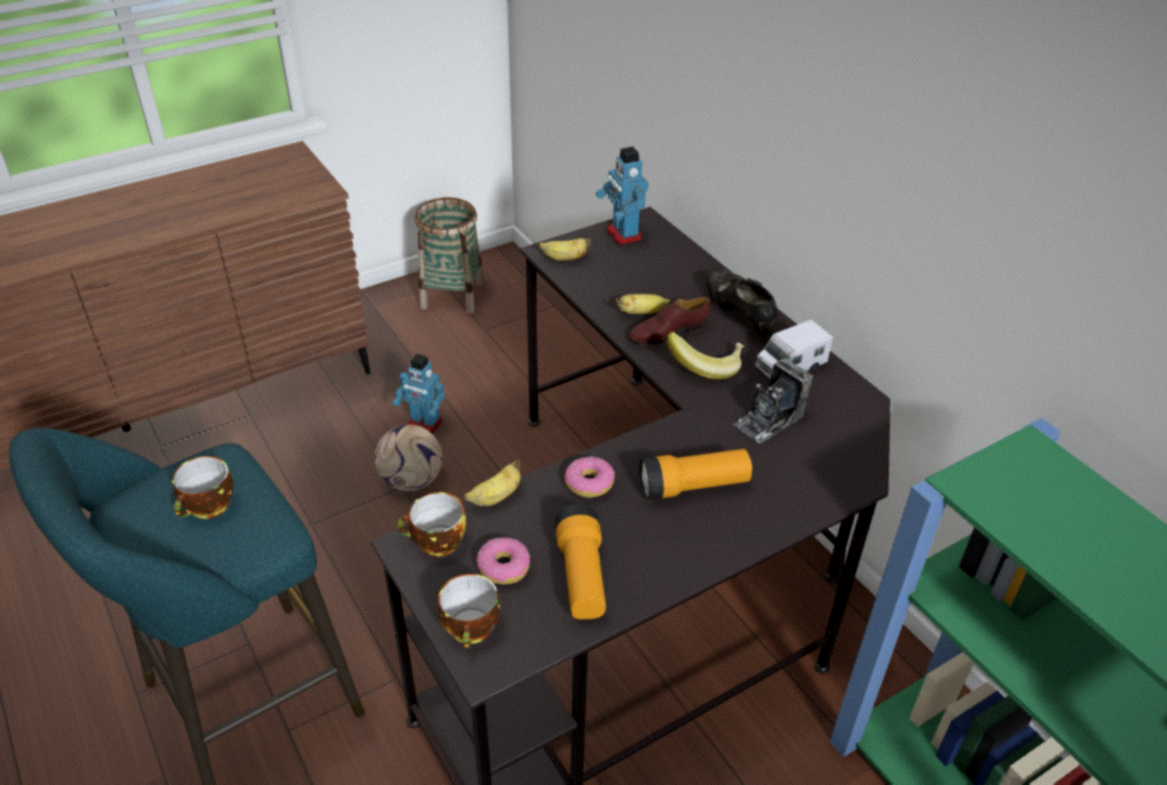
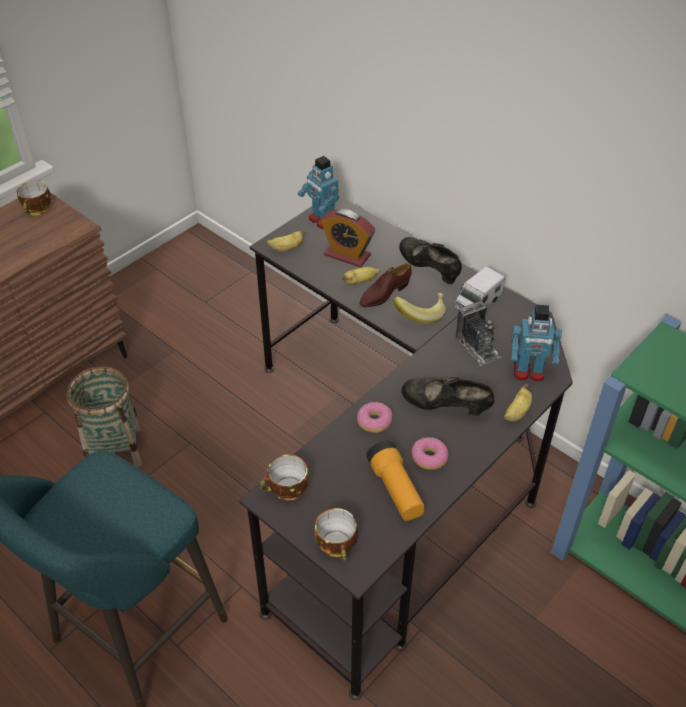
camera: 15 degrees left, 5 degrees up
(209, 507) = (110, 504): cup -> cup (38, 210)
(412, 480) = (194, 435): football -> none
(424, 423) = (186, 389): toy robot -> toy robot (528, 372)
(452, 295) = (167, 278): basket -> basket (115, 449)
(495, 497) = (314, 447): banana -> banana (517, 413)
(503, 567) = (340, 496): donut -> donut (429, 457)
(638, 279) = (347, 255): none -> alarm clock
(693, 486) = (445, 407): flashlight -> black shoe
(769, 420) = (478, 346): camera -> camera turned 60 degrees counterclockwise

